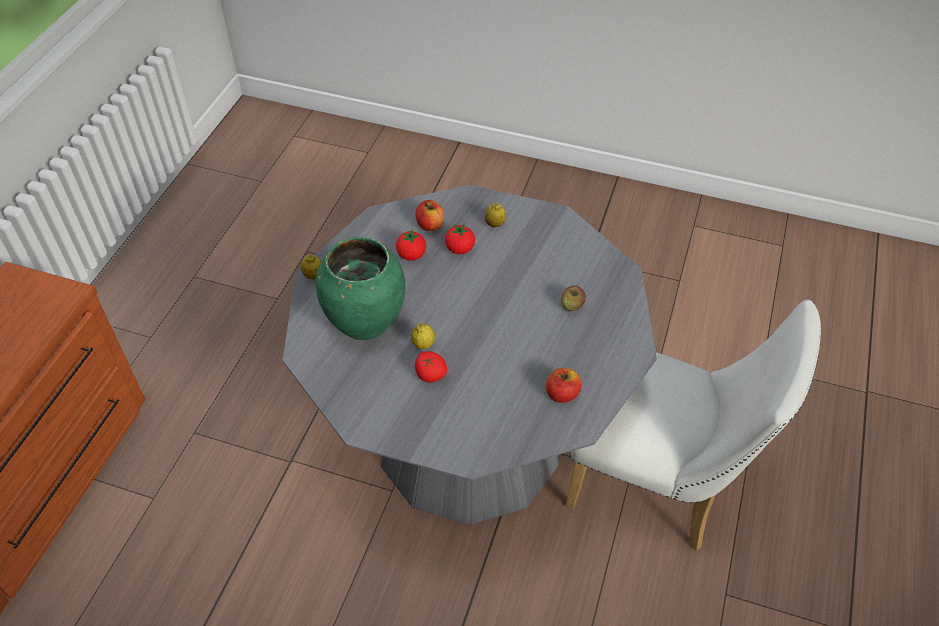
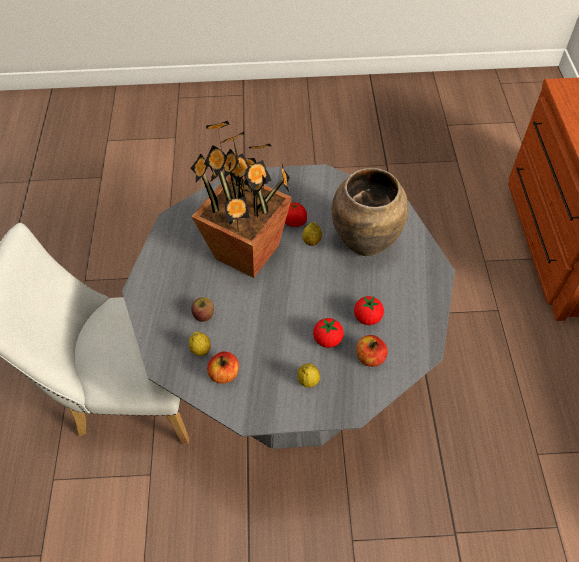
camera: 160 degrees right, 5 degrees up
(313, 275) = (437, 269): lemon -> lemon (201, 350)
(365, 324) = (366, 243): green vase -> brown vase
(500, 355) = (248, 252): none -> potted plant
(562, 394) = (191, 238): apple -> apple (224, 374)

